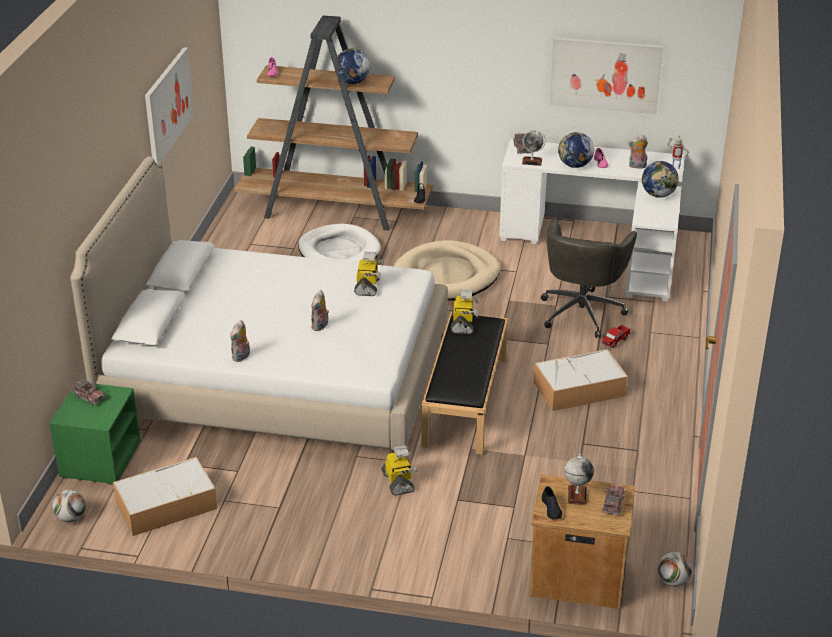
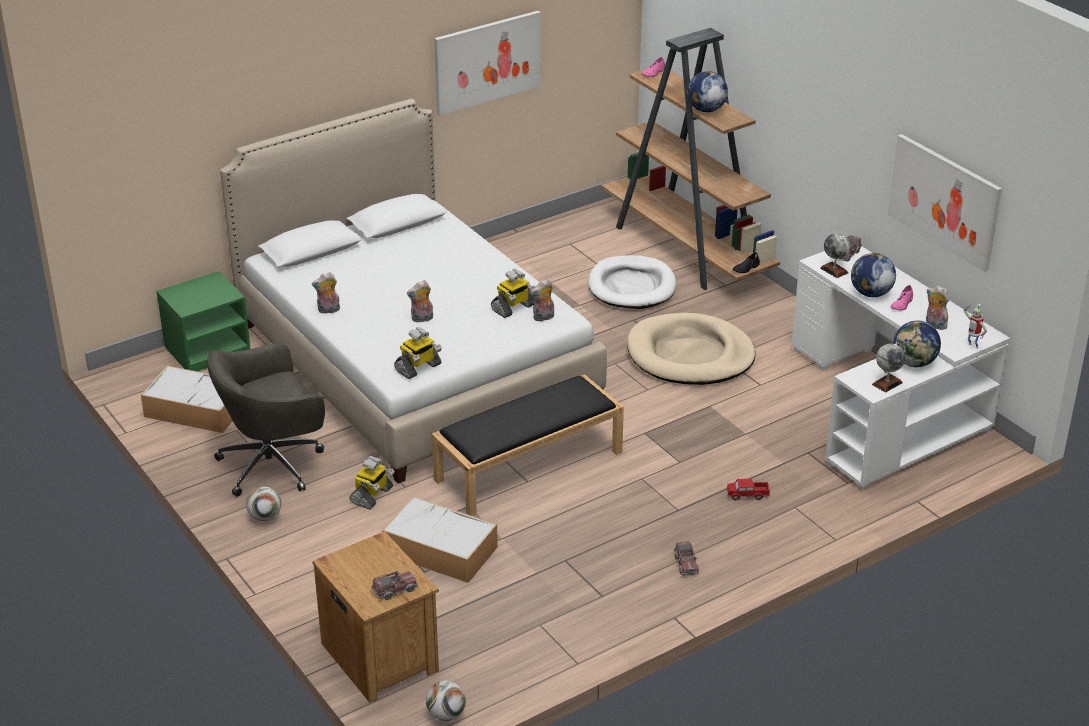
camera: 45 degrees right, 0 degrees up
(71, 518) = (128, 380): football -> football (265, 517)
(89, 397) = (207, 287): toy truck -> toy truck (686, 564)
(398, 282) = (543, 318): none -> plush toy
(463, 324) = (569, 388): toy robot -> toy robot (418, 368)
(551, 508) = (344, 561): black shoe -> none
(577, 495) = (381, 564): globe -> globe (887, 383)
(578, 389) = (639, 515): storage box -> storage box (439, 550)
(582, 311) = (760, 453): grey office chair -> grey office chair (273, 464)

